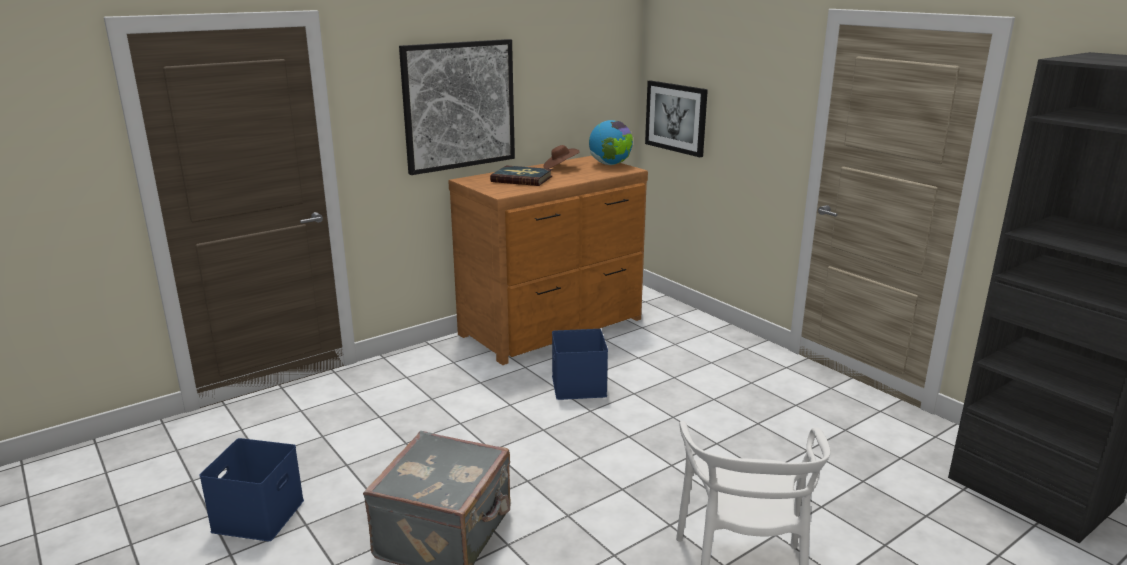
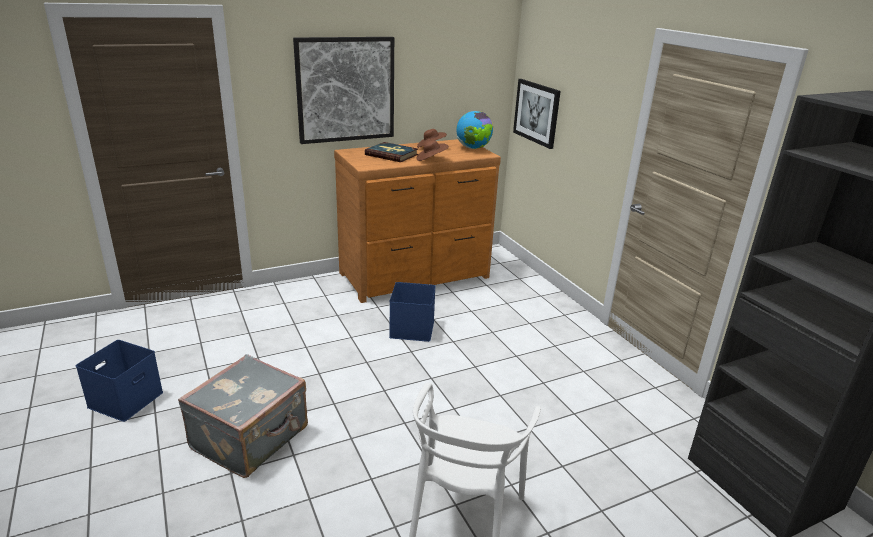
camera: 10 degrees right, 5 degrees up
(572, 180) = (431, 160): none -> brown hat

